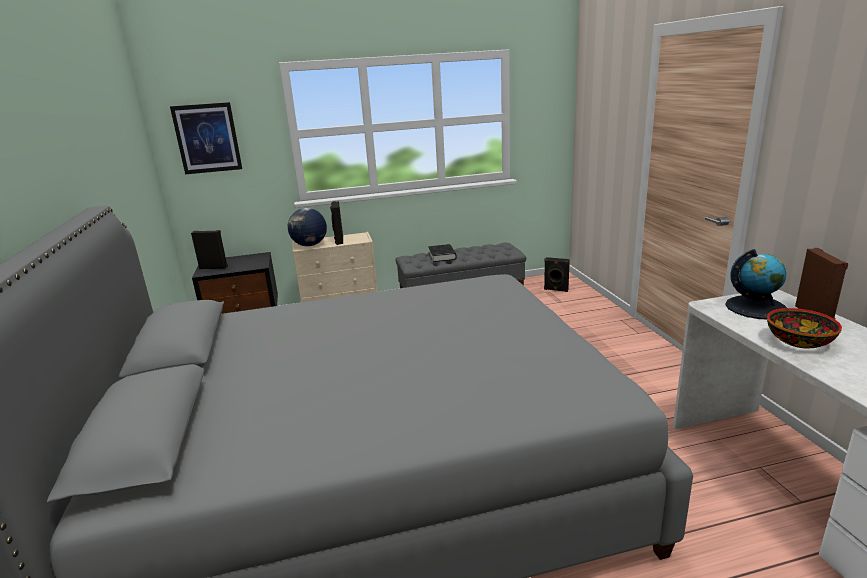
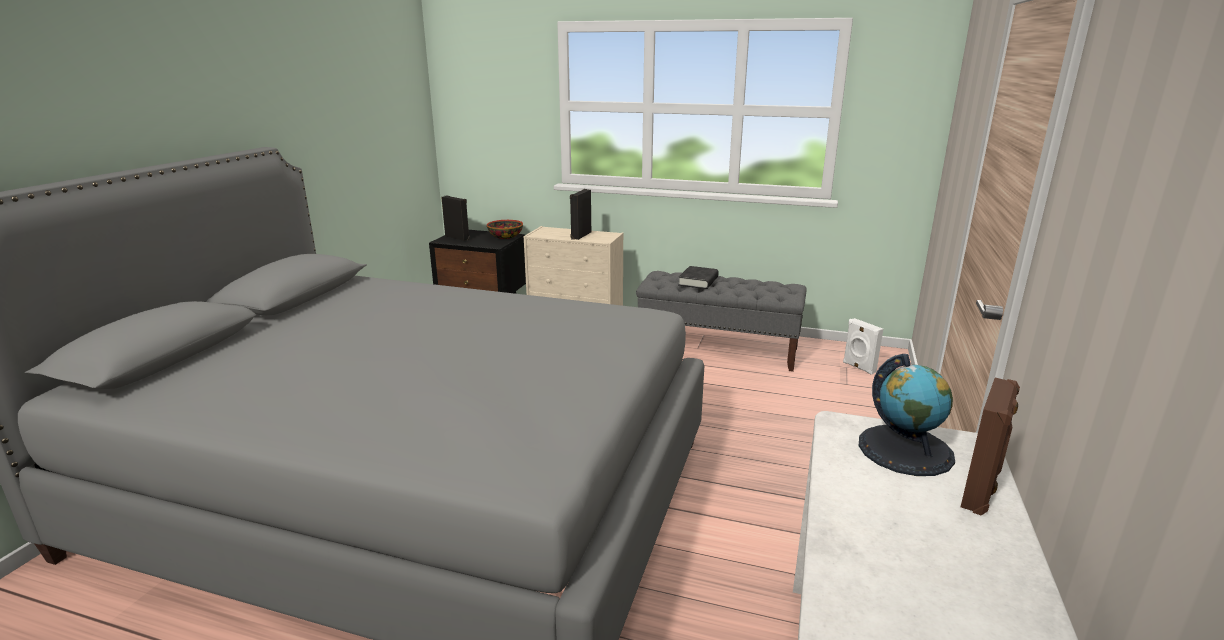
camera: 30 degrees right, 0 degrees up
(207, 138) = (480, 100): picture -> none
(310, 245) = (547, 234): globe -> none
(556, 290) = (858, 367): black speaker -> white speaker
(799, 342) = (876, 514): bowl -> bowl (505, 237)

